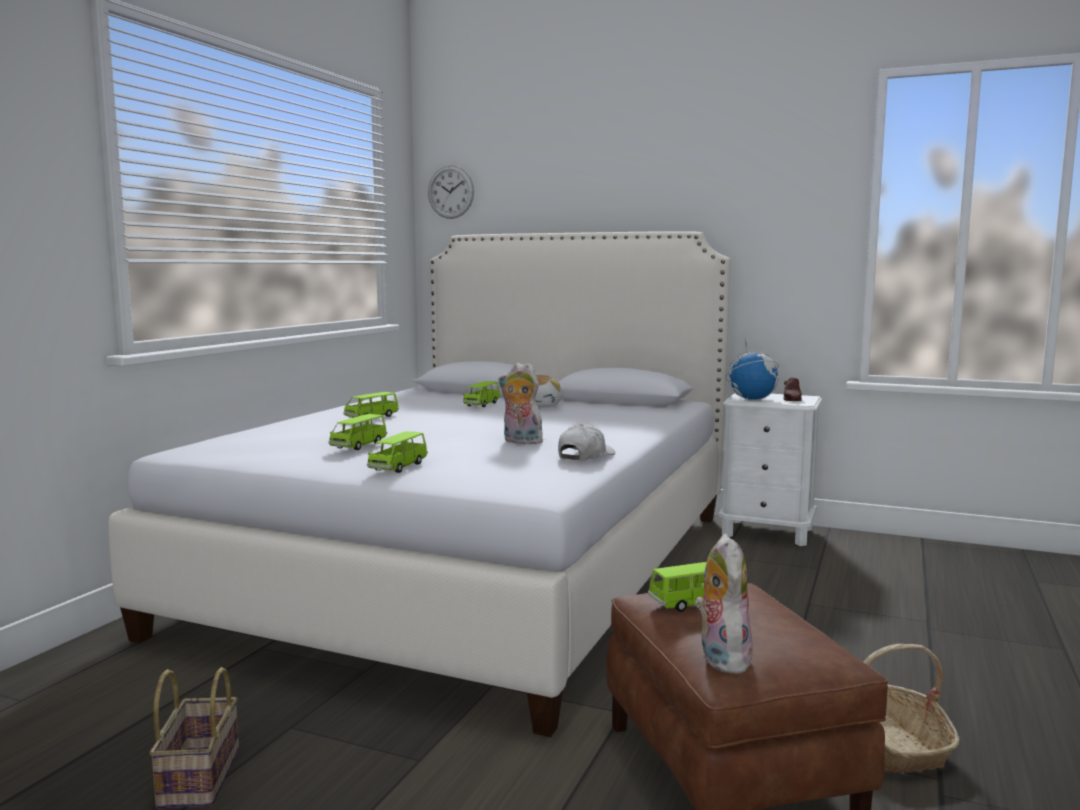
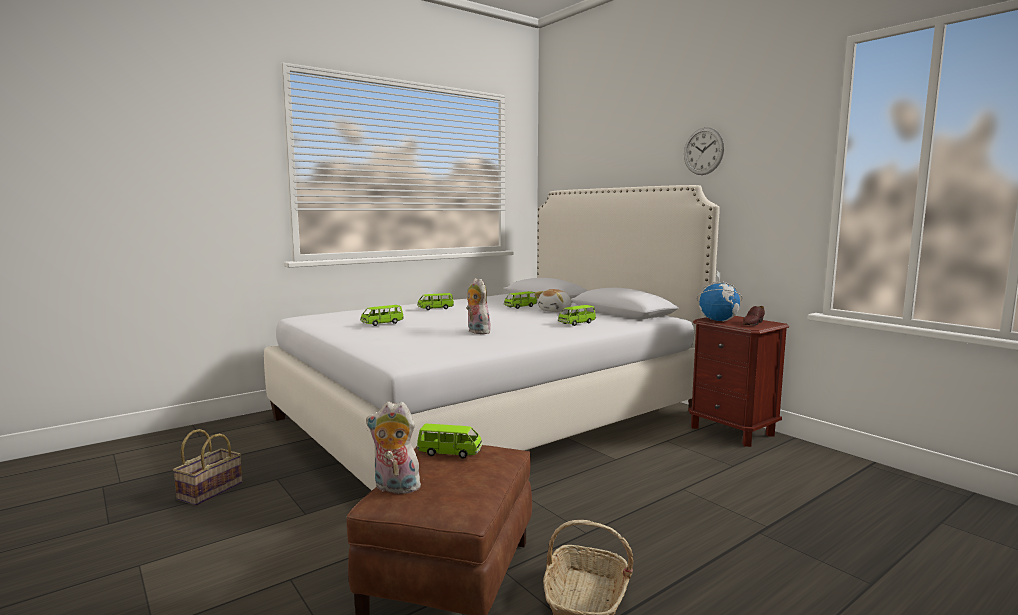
camera: 30 degrees right, 0 degrees up
(398, 467) = (370, 338): green toy car -> green toy car (576, 323)
(450, 192) = (555, 161): wall clock -> wall clock (703, 151)
(585, 456) = (489, 345): white cap -> none
(720, 658) = (394, 488): plush toy -> plush toy turned 105 degrees counterclockwise
(767, 532) = (732, 431): white nightstand -> brown nightstand

